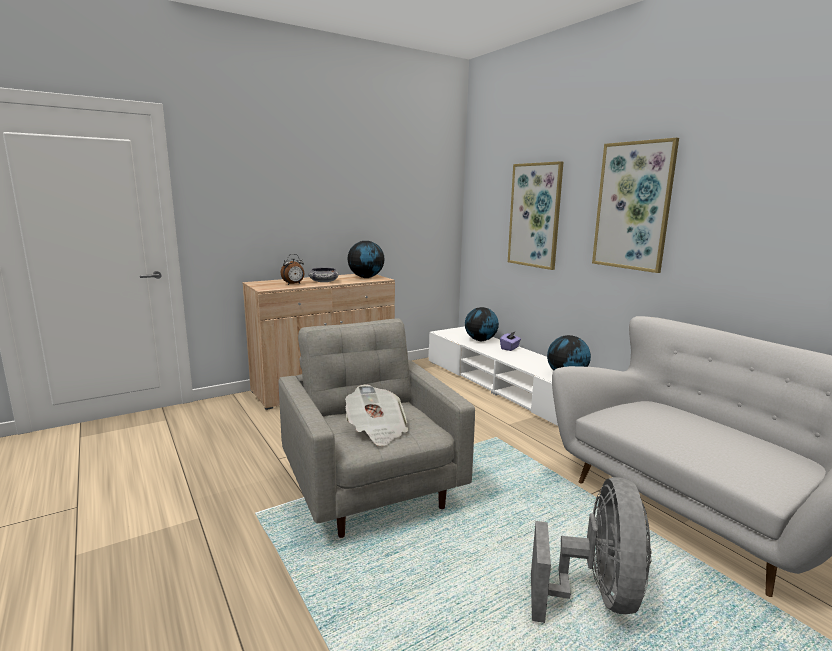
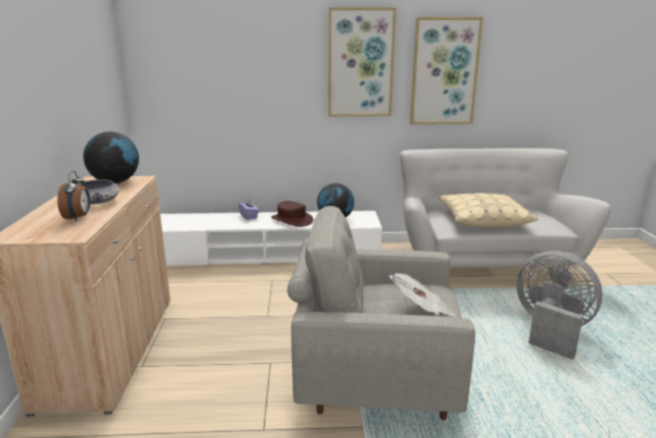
camera: 60 degrees left, 5 degrees up
(480, 340) = (210, 220): globe -> none
(531, 362) = (291, 220): none -> brown hat
(535, 215) = (248, 76): picture -> picture (444, 72)
(678, 430) = (482, 219): none -> beige pillow

